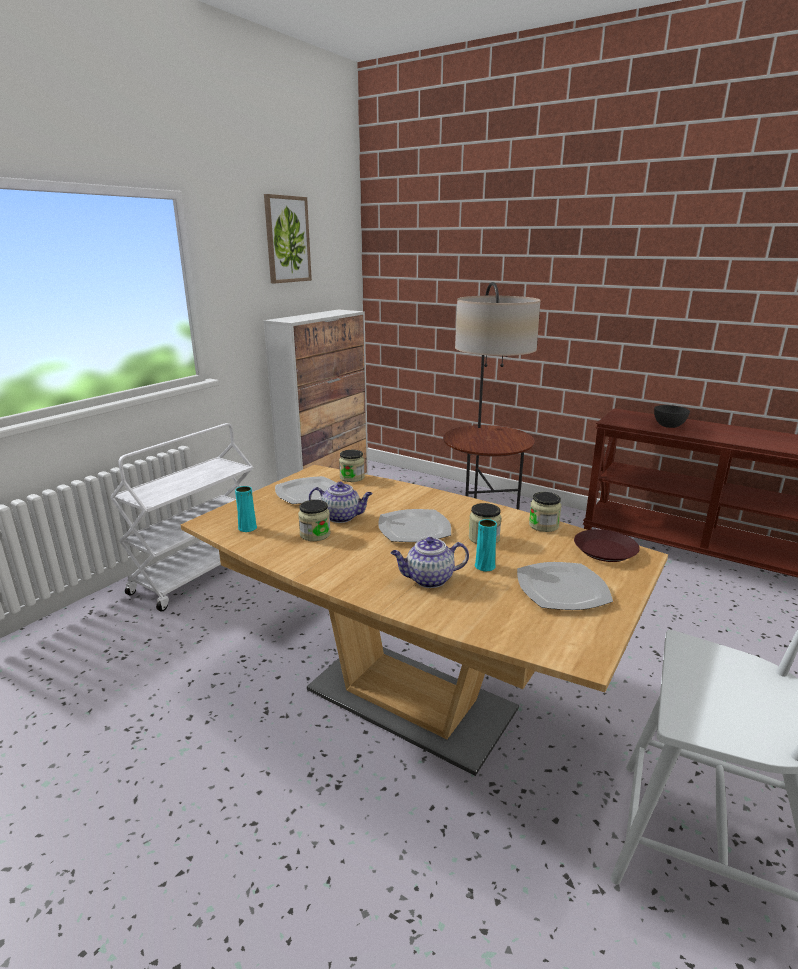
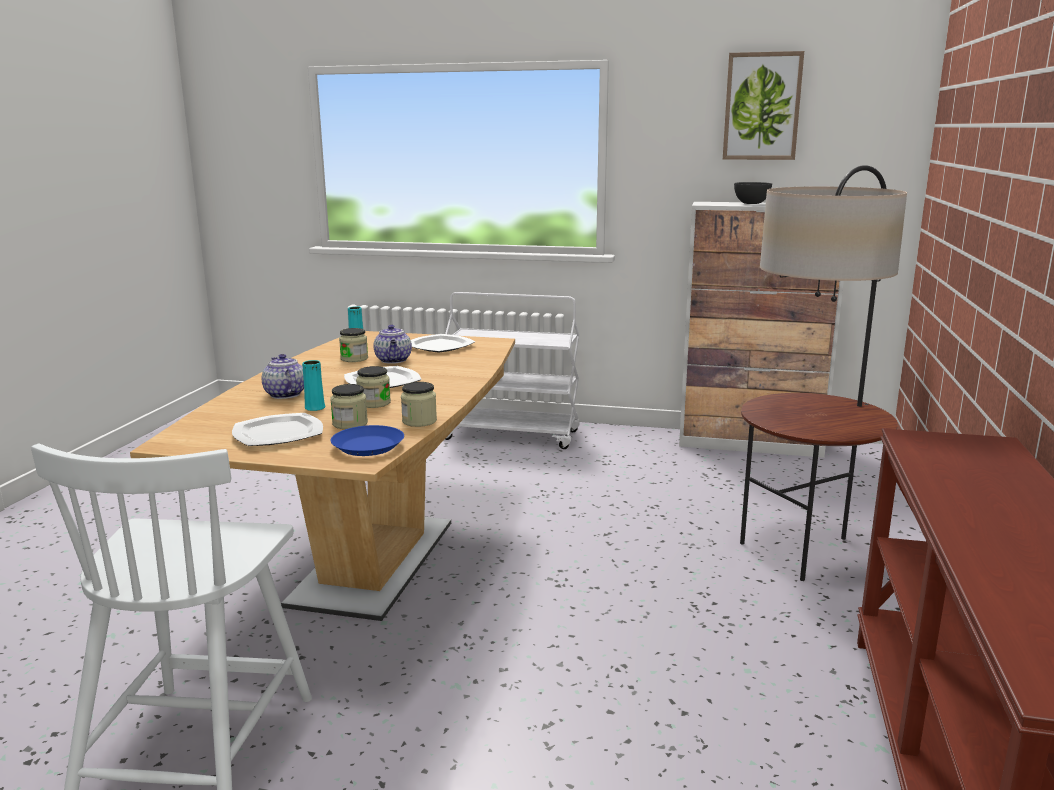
camera: 70 degrees right, 5 degrees down
(352, 477) = (490, 352): jar -> jar (350, 424)
(604, 550) = (368, 446): brown plate -> blue plate
(669, 426) = (963, 477): grey bowl -> grey bowl (751, 203)

